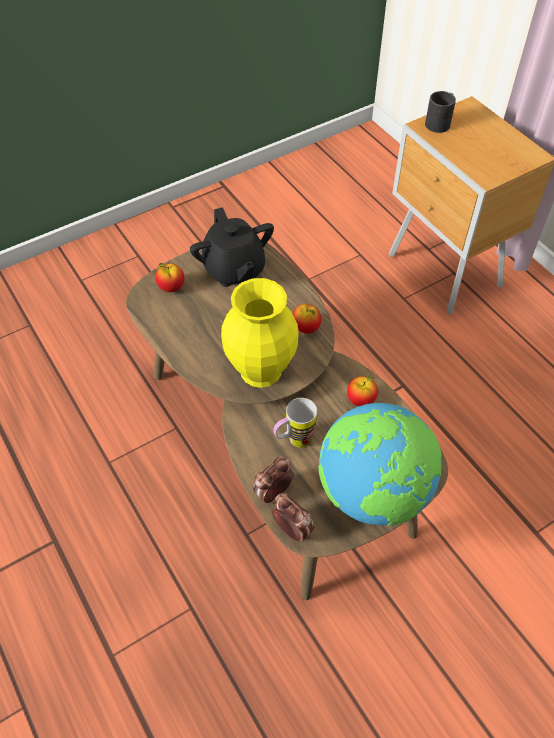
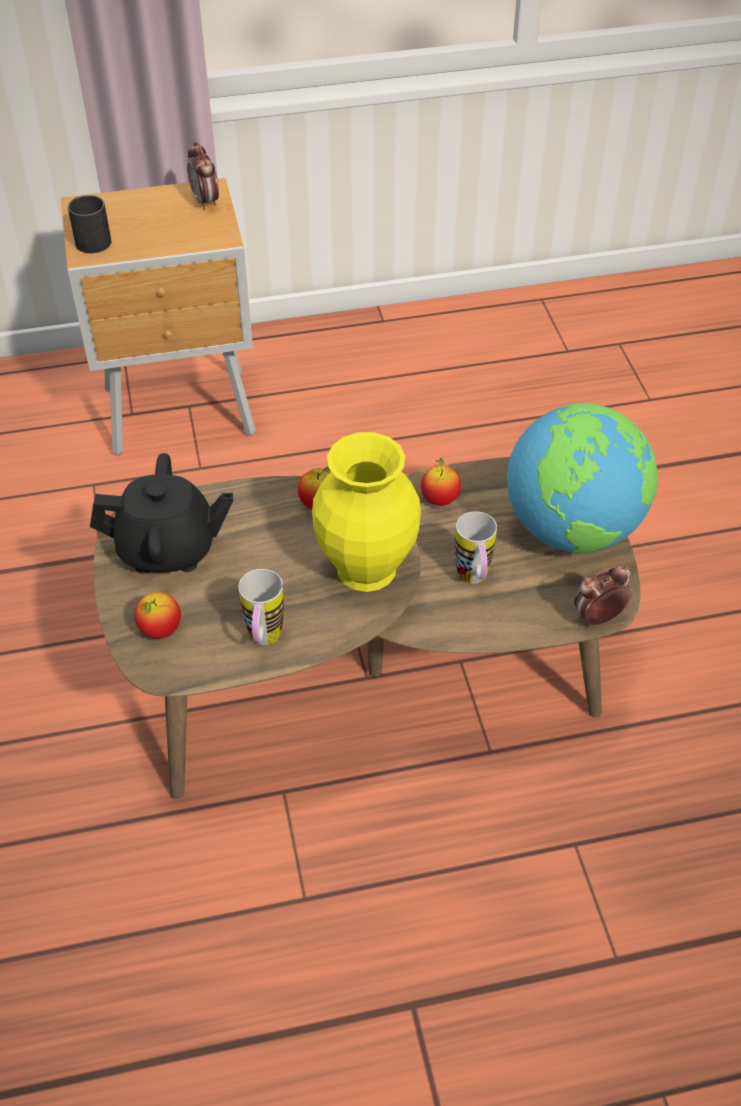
camera: 70 degrees left, 5 degrees down
(180, 337) = (264, 642): none -> mug
(273, 492) = (541, 621): alarm clock -> alarm clock (205, 201)

